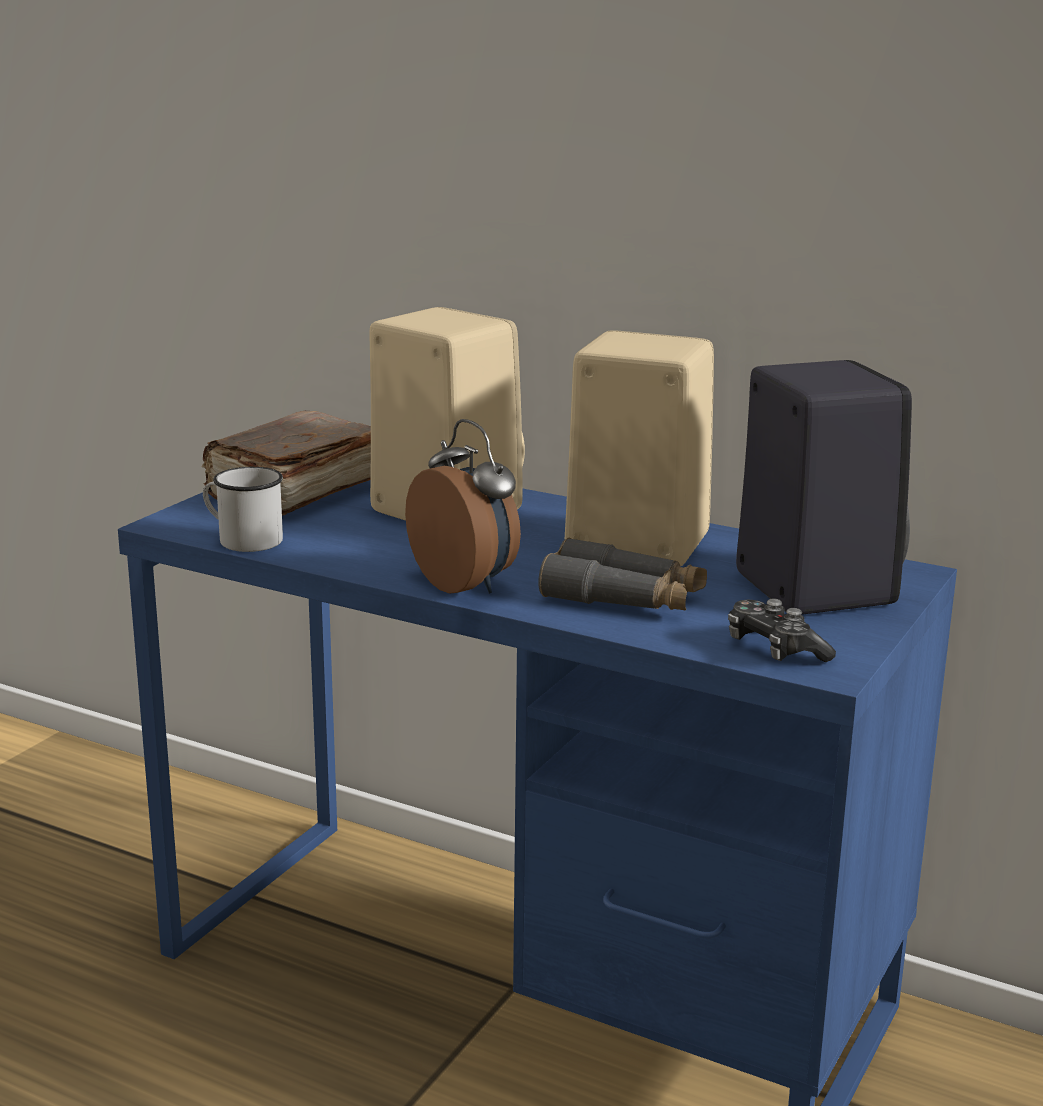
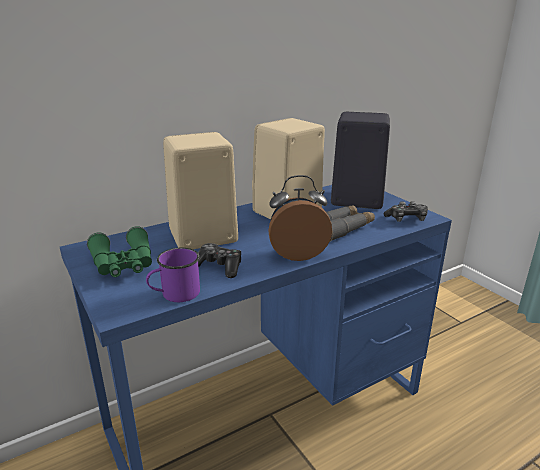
camera: 60 degrees left, 5 degrees up
(242, 539) = (175, 294): white mug -> purple mug
(294, 491) = (123, 264): brown book -> green binoculars
(352, 544) = (219, 267): none -> game controller

